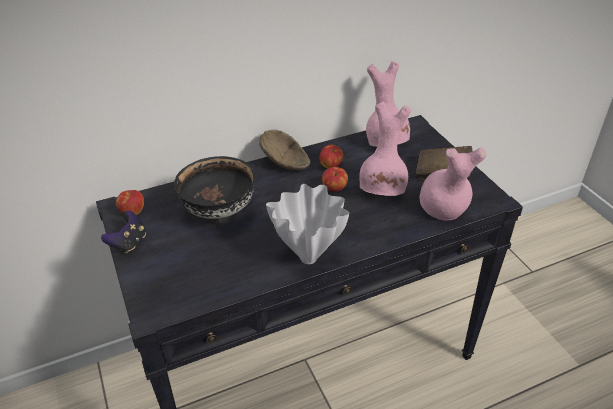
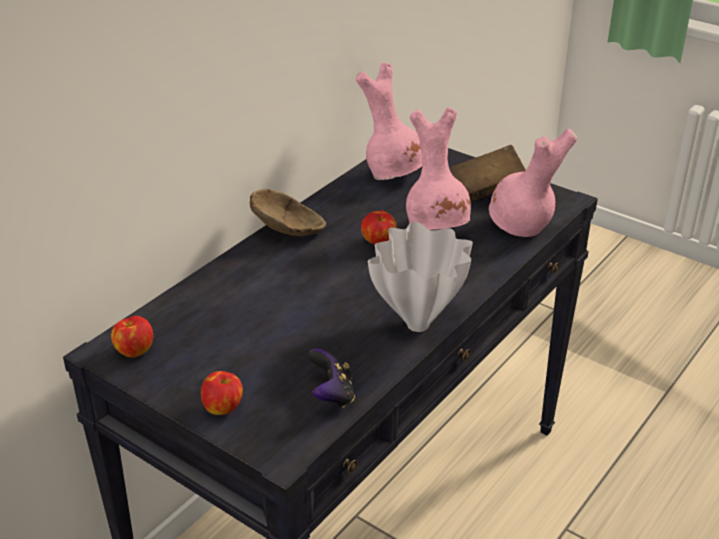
camera: 30 degrees left, 5 degrees down
(129, 243) = (168, 388): game controller -> game controller (332, 395)
(219, 214) = (259, 315): black bowl -> none
(331, 166) = (350, 218): apple -> apple (223, 408)

